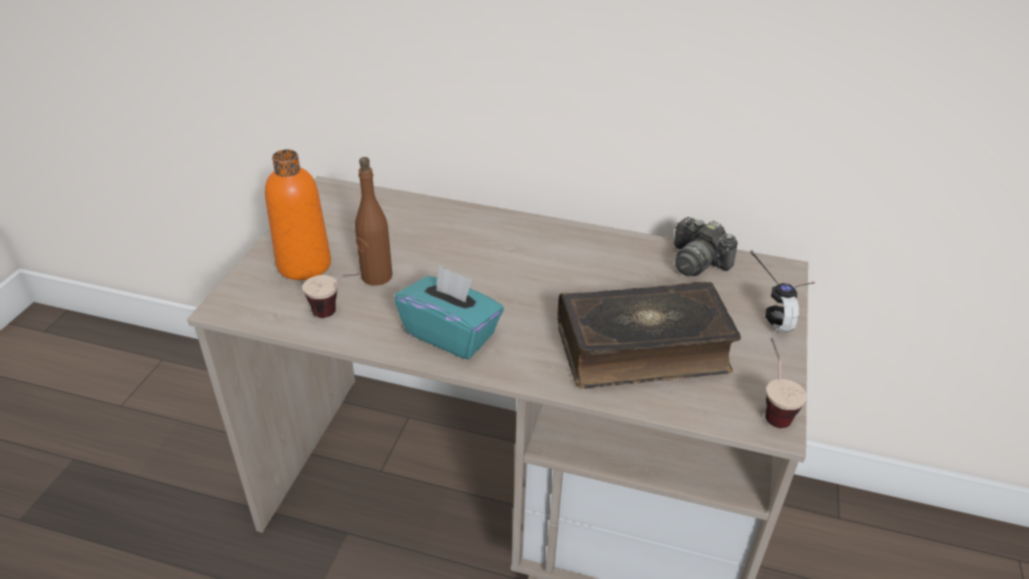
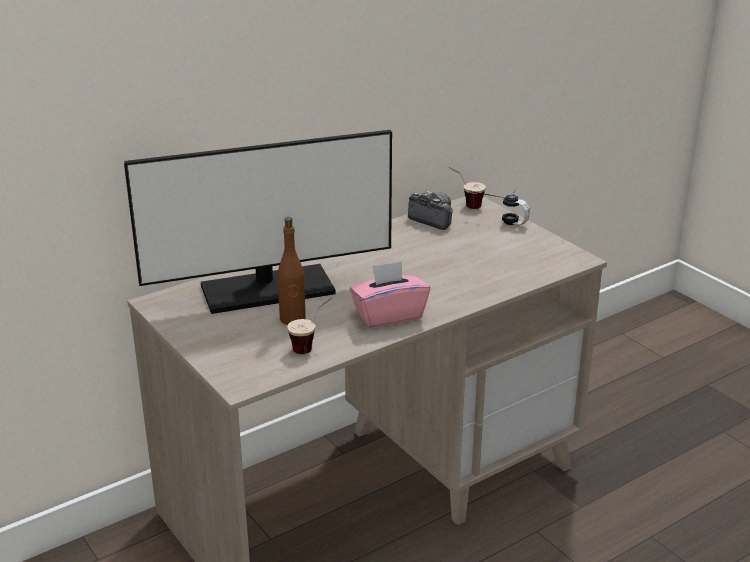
camera: 50 degrees left, 10 degrees down
(304, 264) = (237, 340): orange bottle -> none
(415, 234) = (267, 290): none -> monitor
(451, 334) = (388, 315): turquoise tissue box -> pink tissue box
(642, 349) = (482, 266): book -> none
(697, 262) = (433, 219): camera -> camera turned 135 degrees counterclockwise
(771, 407) = (567, 253): cup -> cup (465, 204)

